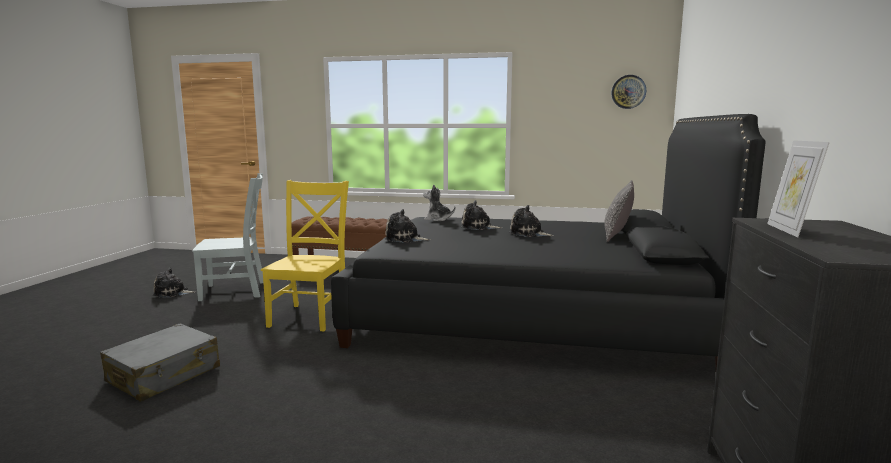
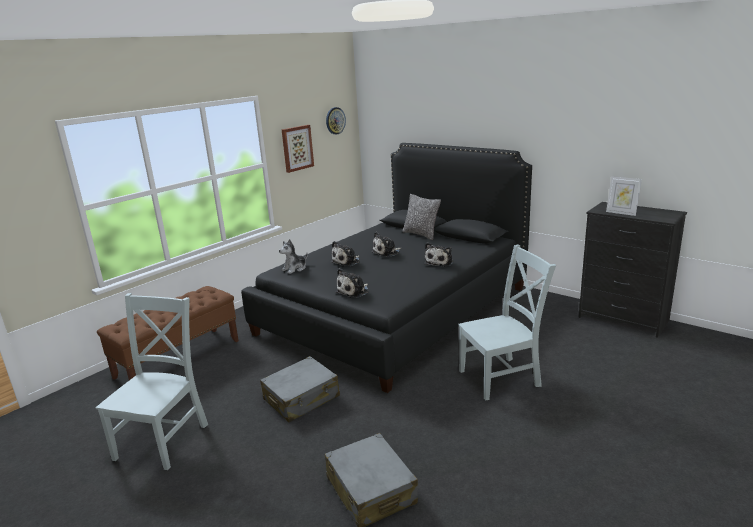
camera: 60 degrees left, 10 degrees up
(172, 293) = (104, 493): plush toy -> plush toy (440, 262)
(311, 316) = (302, 398): yellow chair -> grey suitcase
(421, 408) = (502, 377): none -> grey chair
(558, 115) = (297, 148): none -> picture

